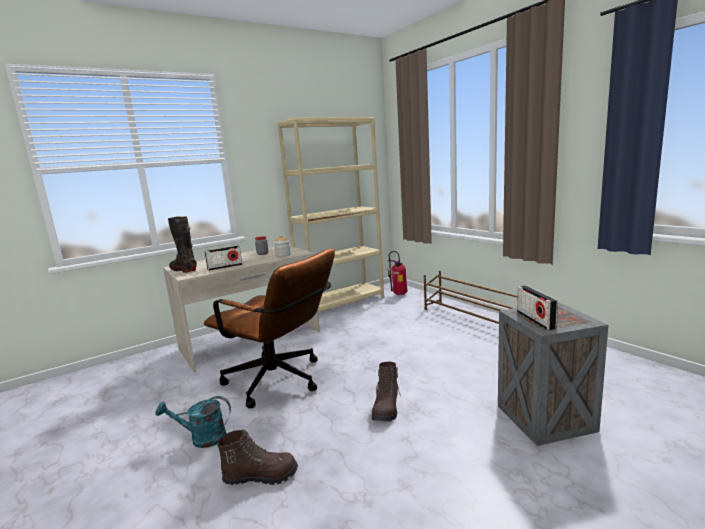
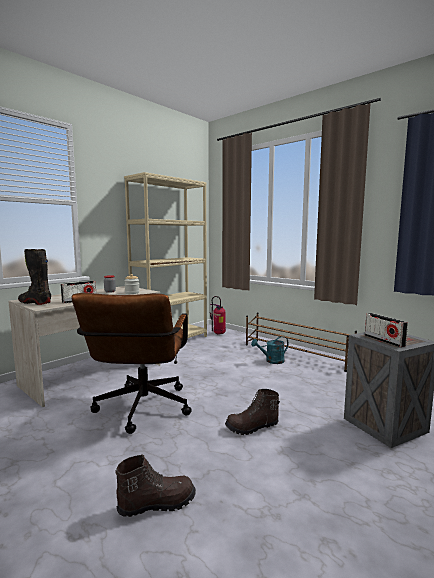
camera: 15 degrees left, 5 degrees down
(202, 438) = (76, 472): turquoise watering can -> turquoise watering can (271, 361)
(281, 382) = (141, 411): brown office chair -> brown office chair turned 75 degrees clockwise
(386, 408) = (252, 427): brown boot -> brown boot turned 75 degrees clockwise

